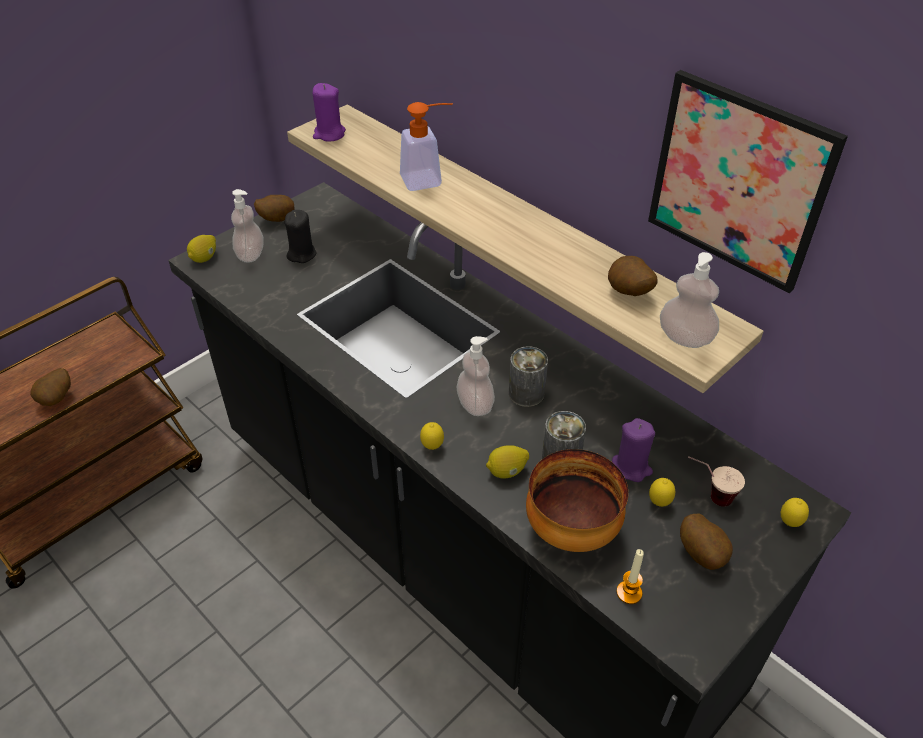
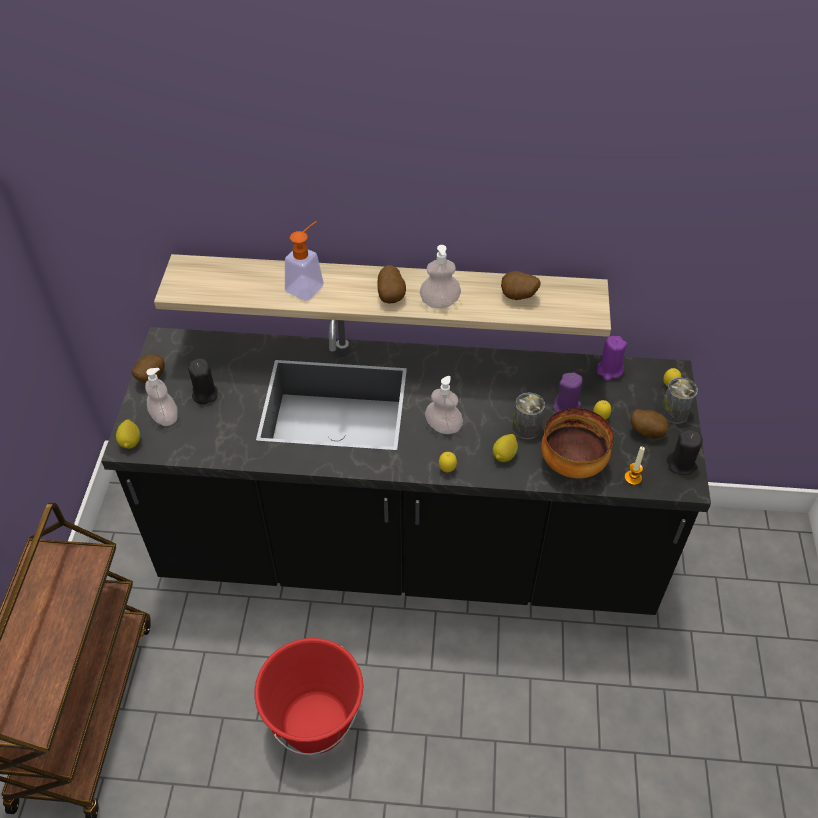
camera: 40 degrees left, 5 degrees up
(57, 399) = (68, 633): potato -> potato (391, 296)
(235, 647) = (315, 722): none -> red bucket
(329, 134) = (191, 286): purple candle -> purple candle (609, 370)
(526, 393) = (465, 399): can -> can (674, 412)
(685, 338) = (575, 308): soap dispenser -> soap dispenser (439, 302)
(707, 495) = (619, 397): cup -> none
(710, 620) = (681, 464): none -> black candle
(738, 181) = (574, 197): picture -> none

